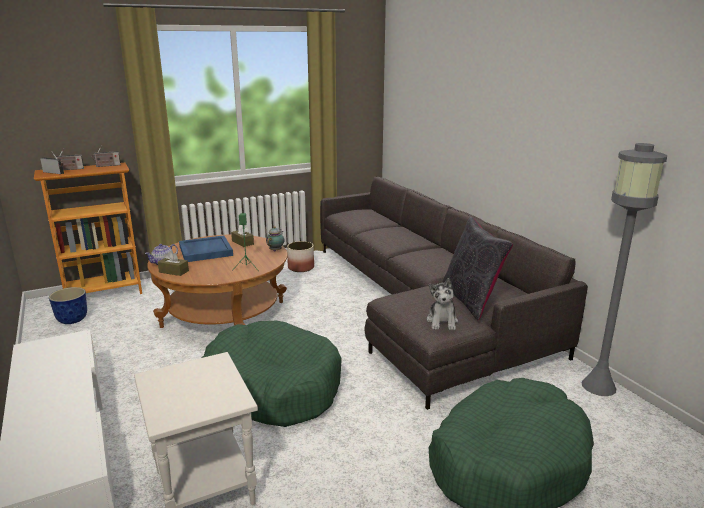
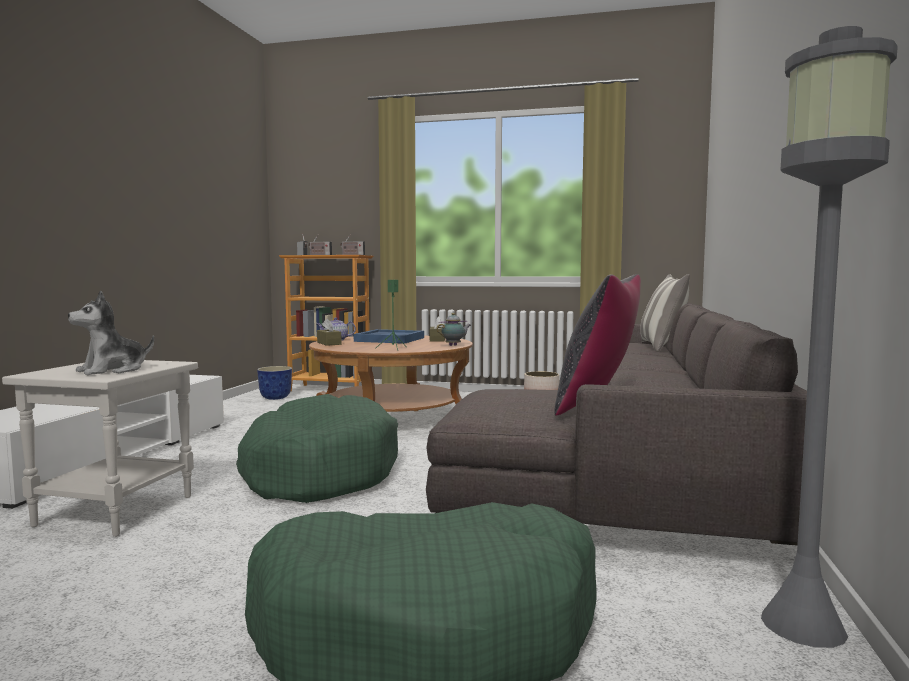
camera: 40 degrees right, 15 degrees down
(379, 214) = (662, 347): none -> pillow
(442, 321) = (503, 408): plush toy -> plush toy (112, 370)

